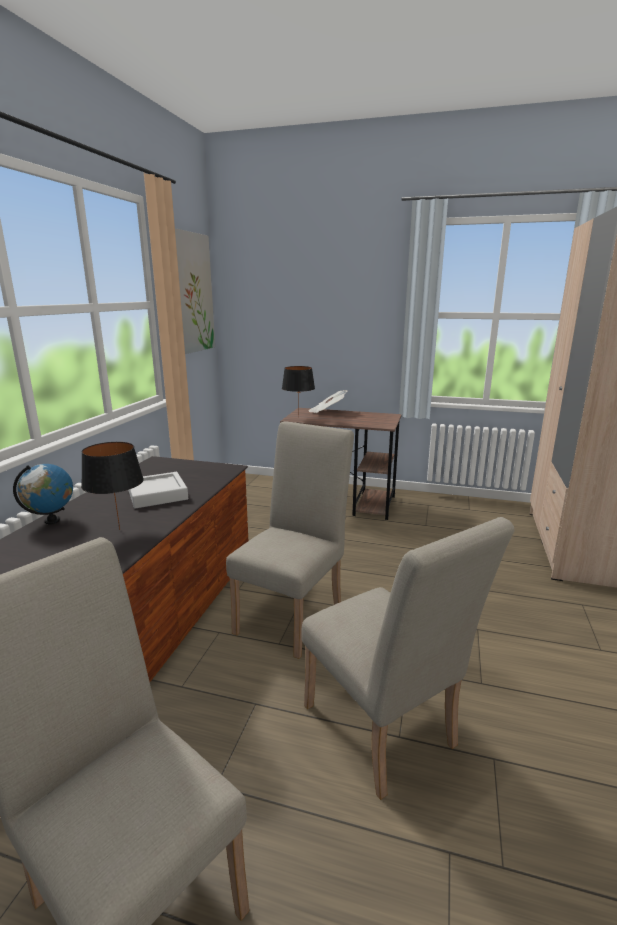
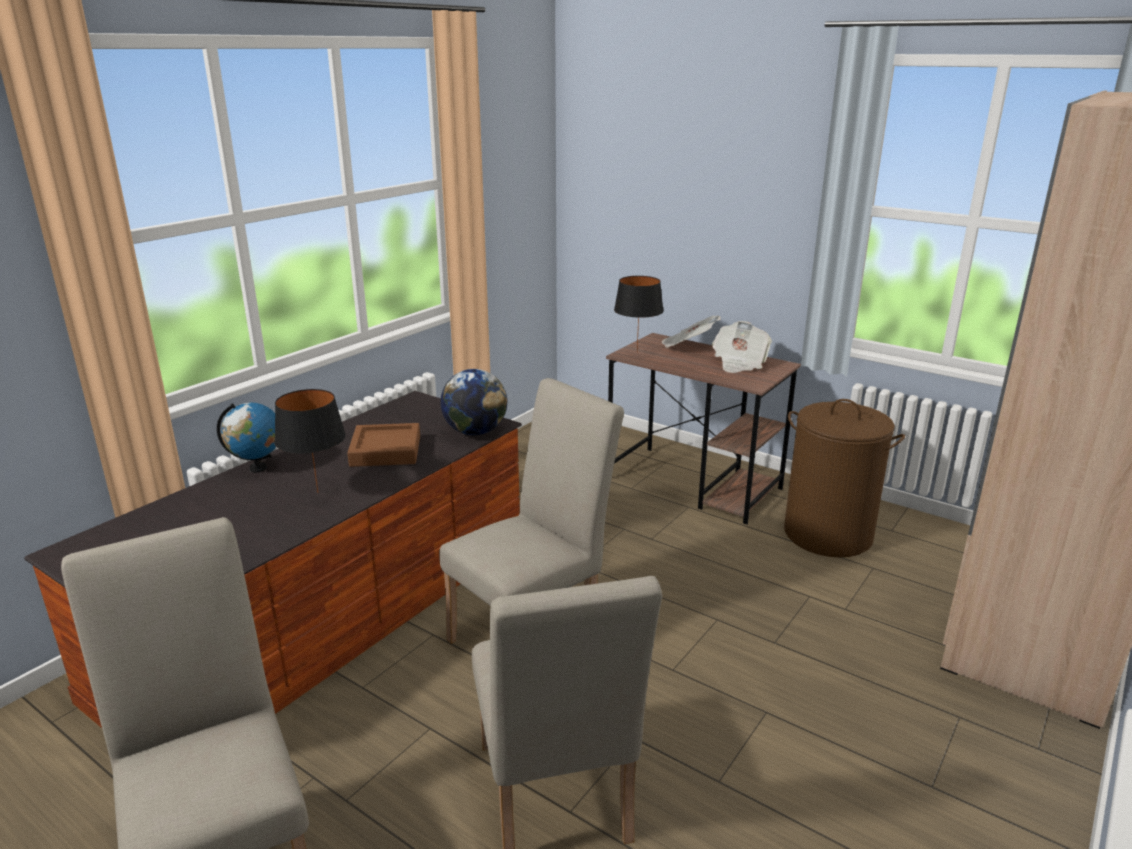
camera: 20 degrees right, 5 degrees up
(157, 494) = (386, 451): grey tray -> brown tray
(190, 293) = (510, 157): picture -> none
(218, 474) = (475, 432): none -> globe
(366, 417) = (739, 363): none -> newspaper
(437, 517) = (828, 534): none -> brown laundry basket

